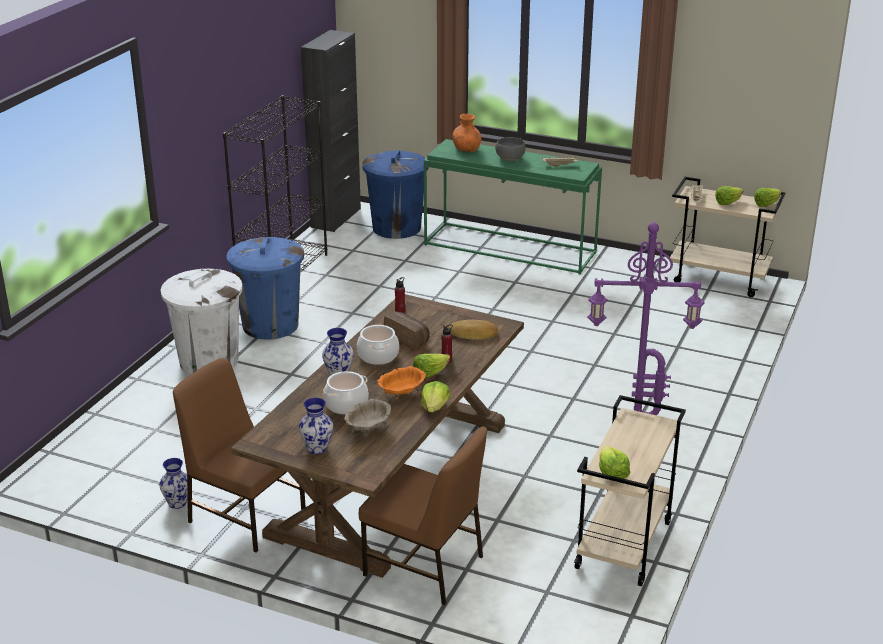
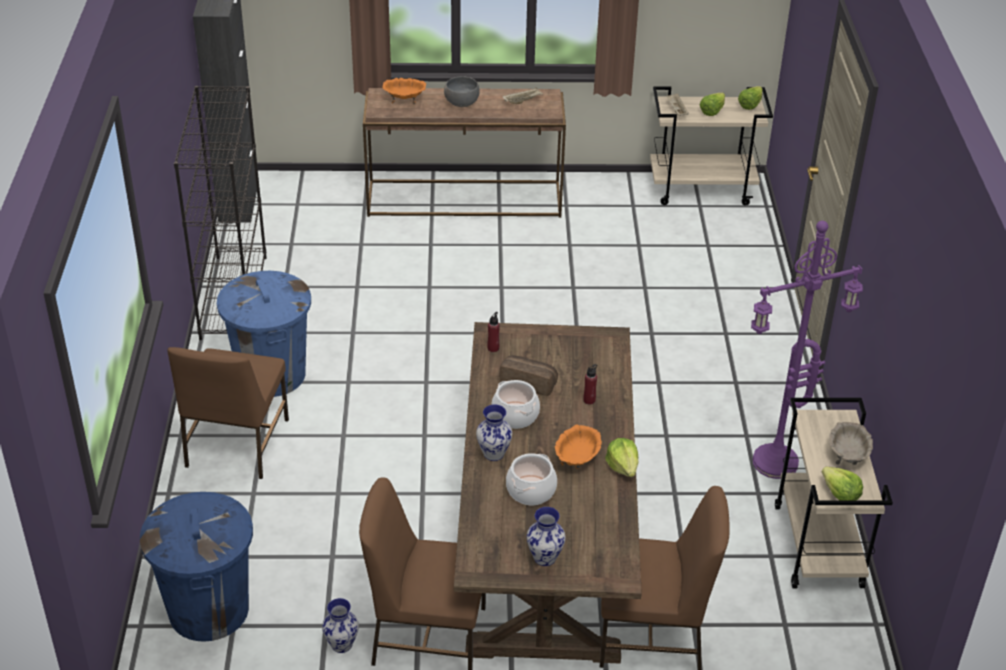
camera: 25 degrees left, 10 degrees up
(208, 361) = (236, 444): white trash can -> brown chair
(368, 429) = (578, 516): beige bowl -> beige bowl (848, 456)
(397, 228) = (319, 199): blue trash can -> blue trash can (209, 609)
(430, 374) = (586, 424): lettuce -> none
(467, 149) = (404, 99): orange vase -> orange bowl
(473, 334) = (591, 357): bread -> none
(511, 248) = (465, 199): green console table -> brown console table

